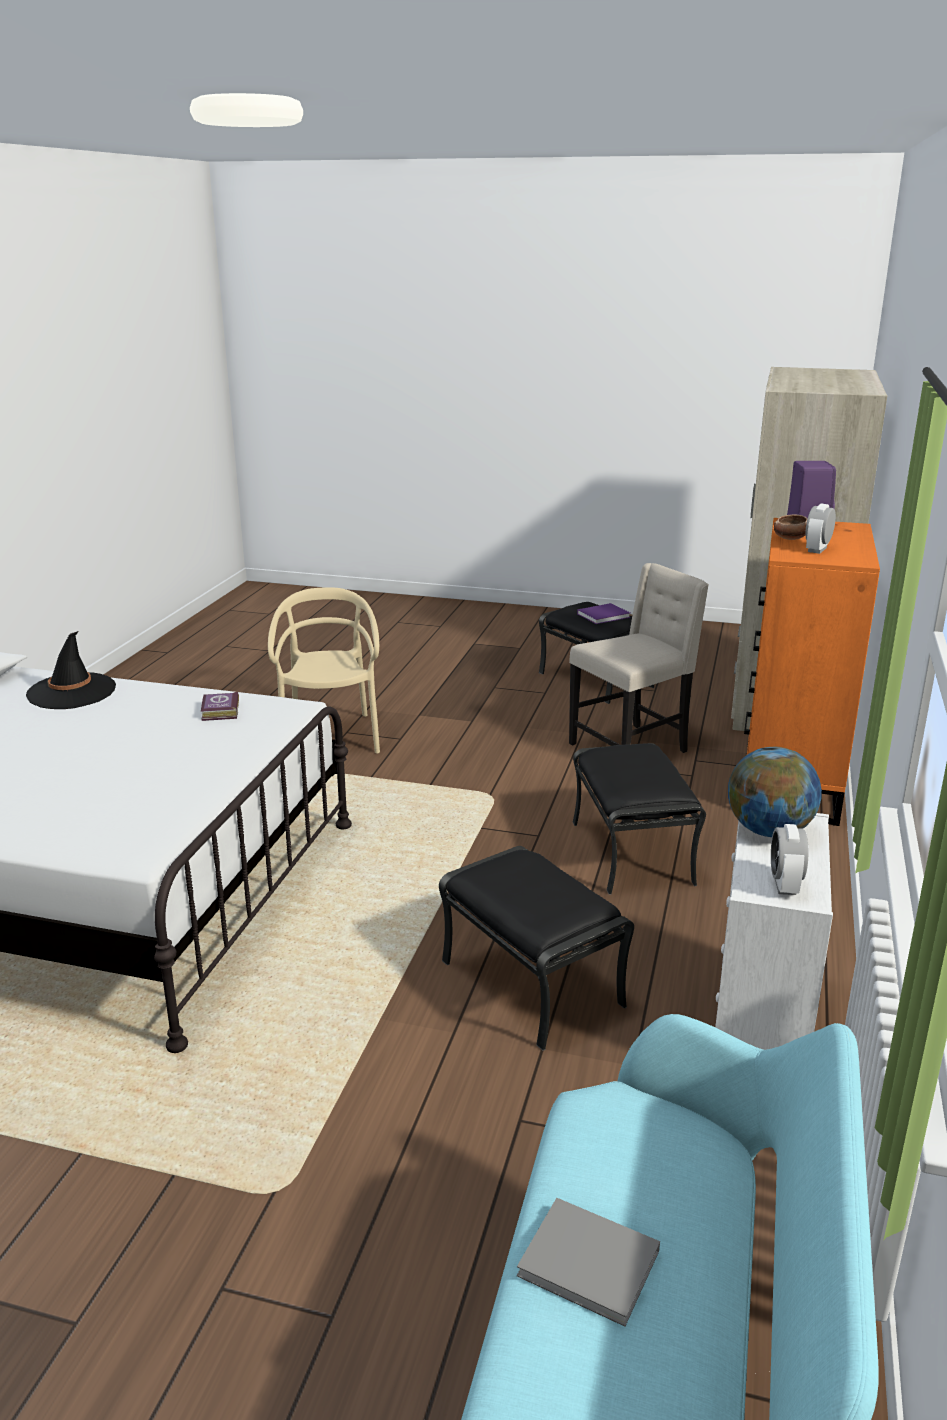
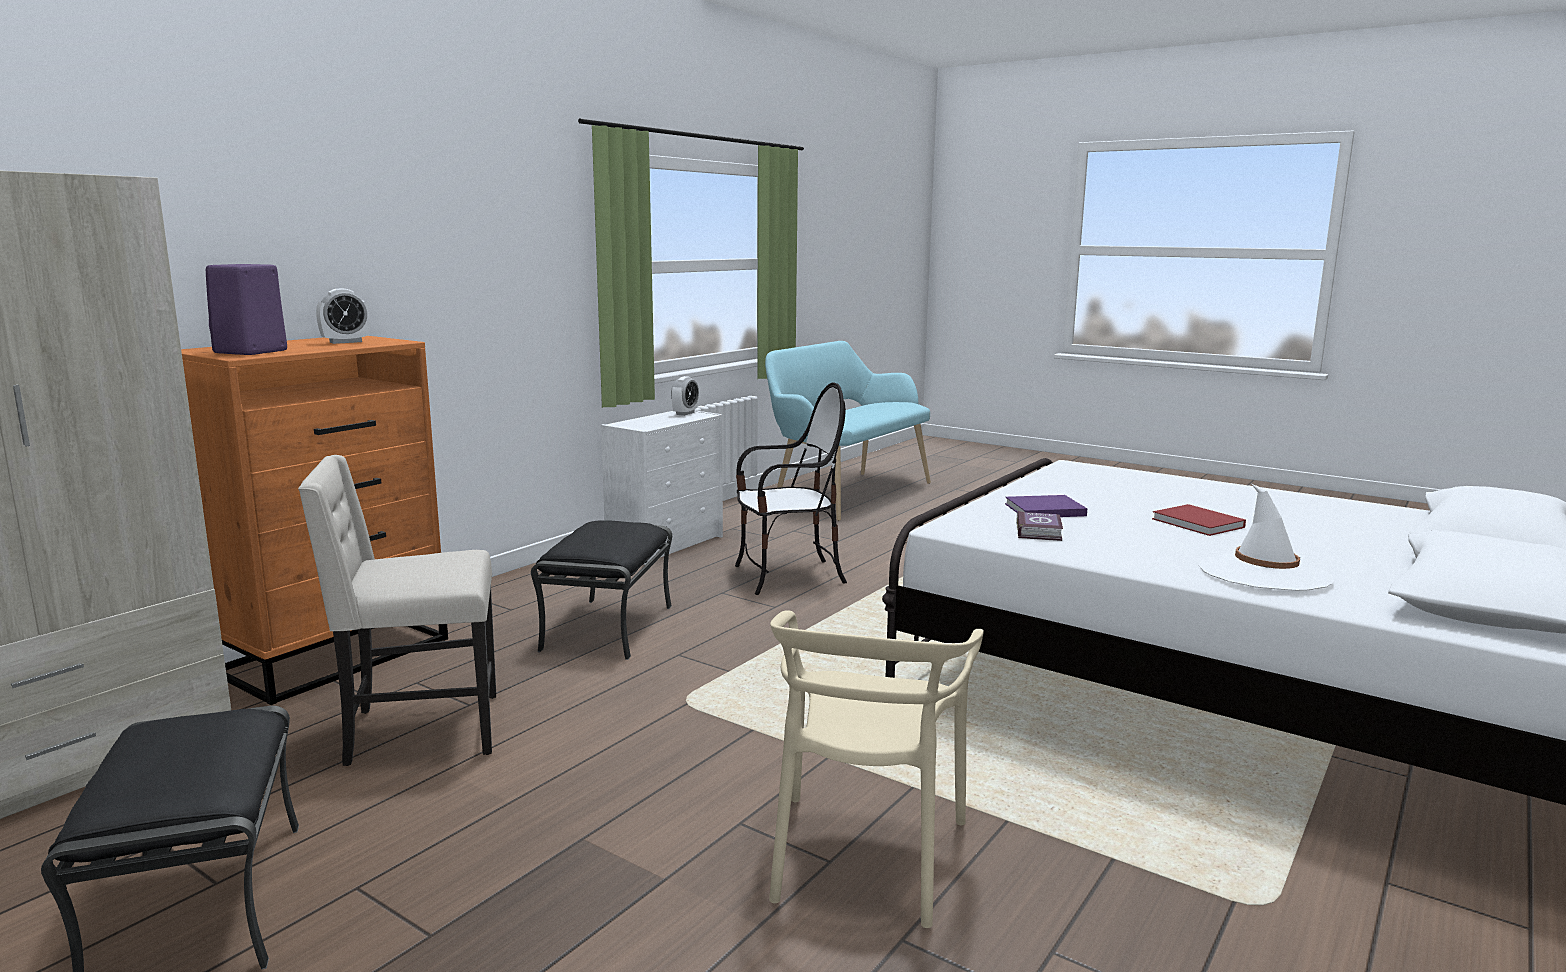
camera: 160 degrees left, 10 degrees down
(70, 744) = (1200, 523): none -> red book
(71, 692) = (1264, 574): black hat -> white hat
(529, 983) = (788, 576): black ottoman -> chair
(592, 1265) = (870, 412): grey book -> none
(604, 615) = (175, 747): purple book -> purple book (1042, 510)
(769, 831) = (651, 424): globe -> none
(791, 538) = (322, 348): bowl -> none

